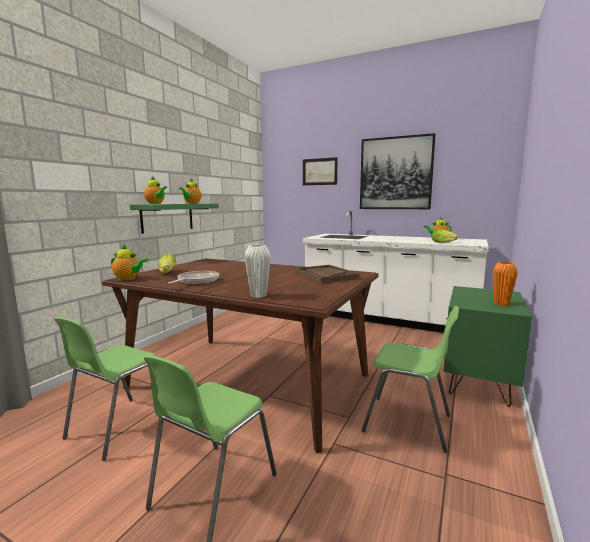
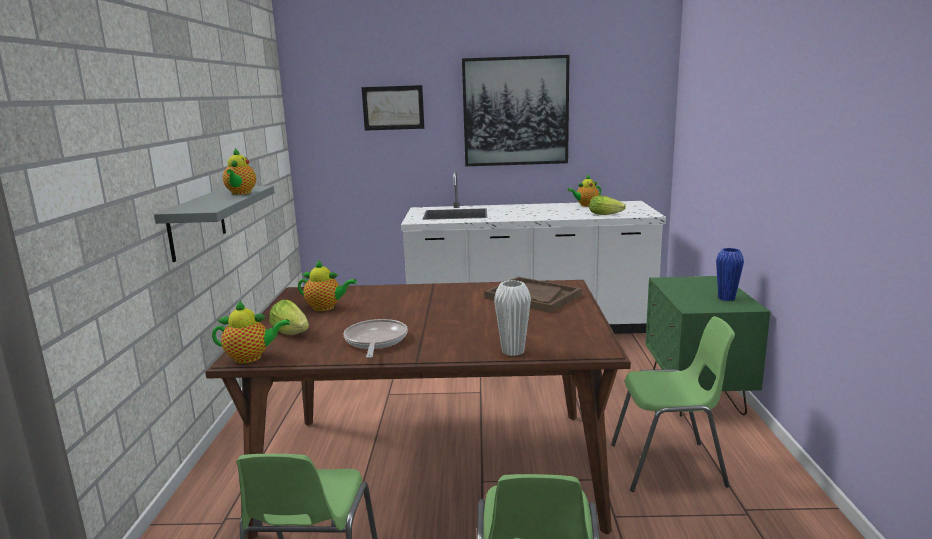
camera: 25 degrees left, 5 degrees up
(155, 204) = (196, 206): teapot -> teapot (326, 307)
(167, 217) = (197, 222): green shelf -> grey shelf
(501, 304) = (726, 298): orange vase -> blue vase

